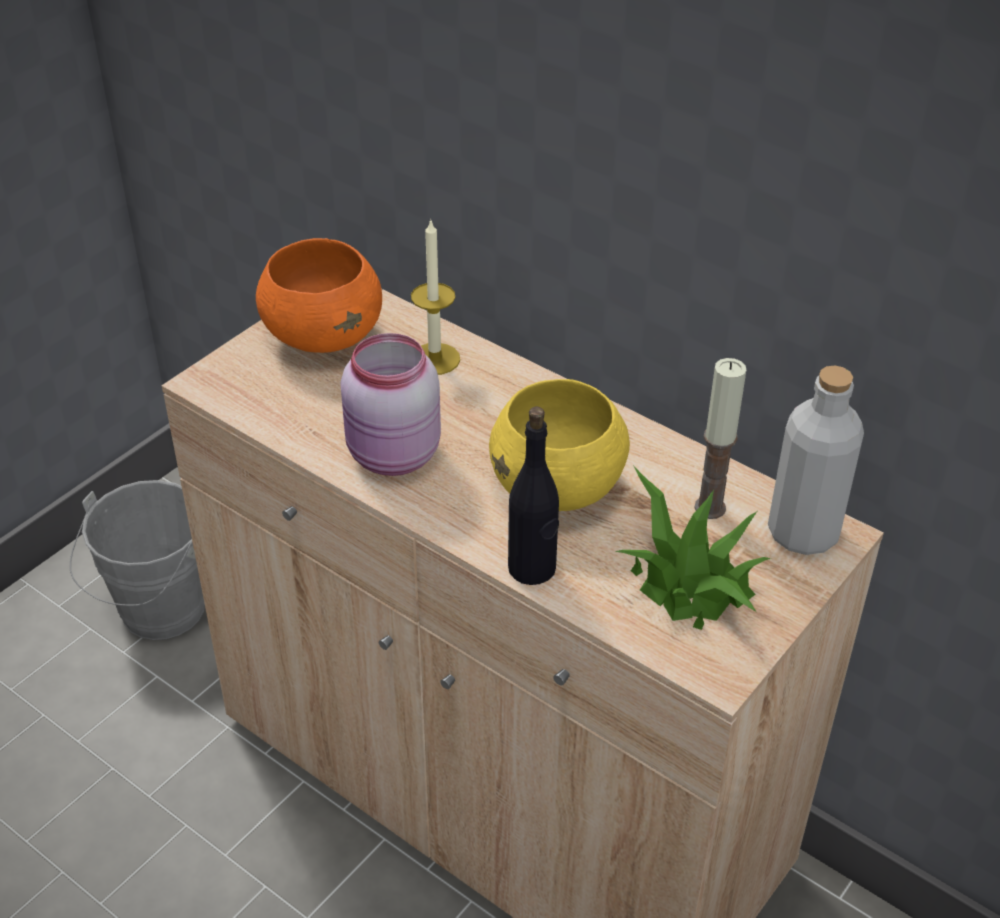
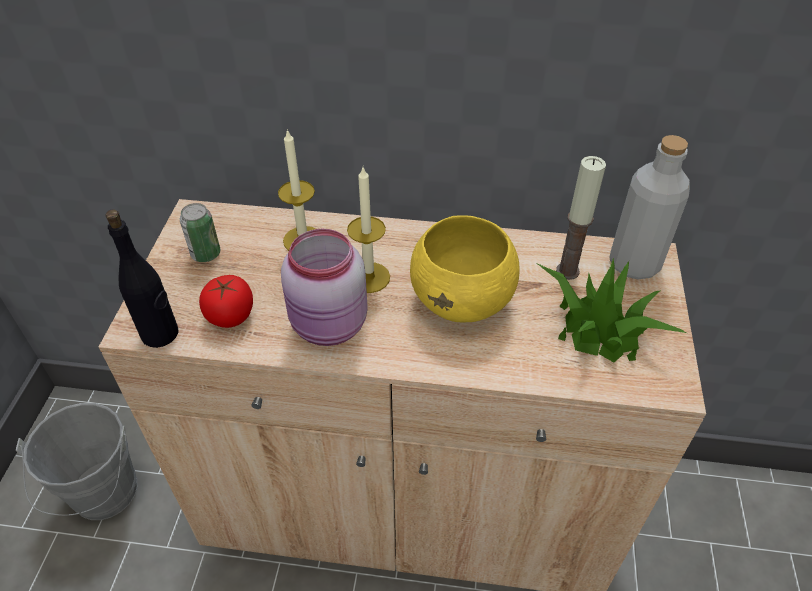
camera: 30 degrees left, 5 degrees up
(303, 406) = (230, 316): none -> tomato
(323, 335) = (206, 254): orange bowl -> can
(474, 424) = (369, 277): none -> candle
(532, 568) = (495, 368): black bottle -> black bottle (160, 334)

